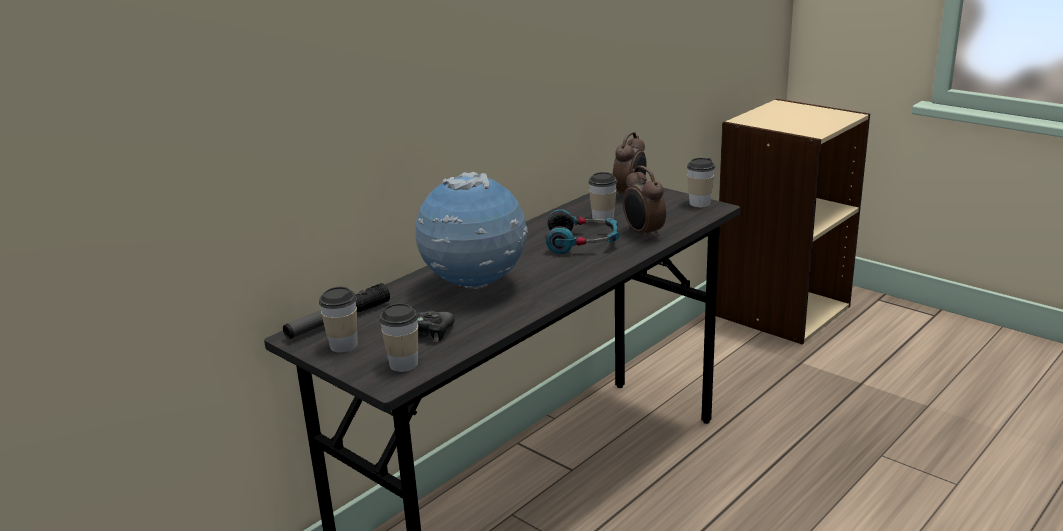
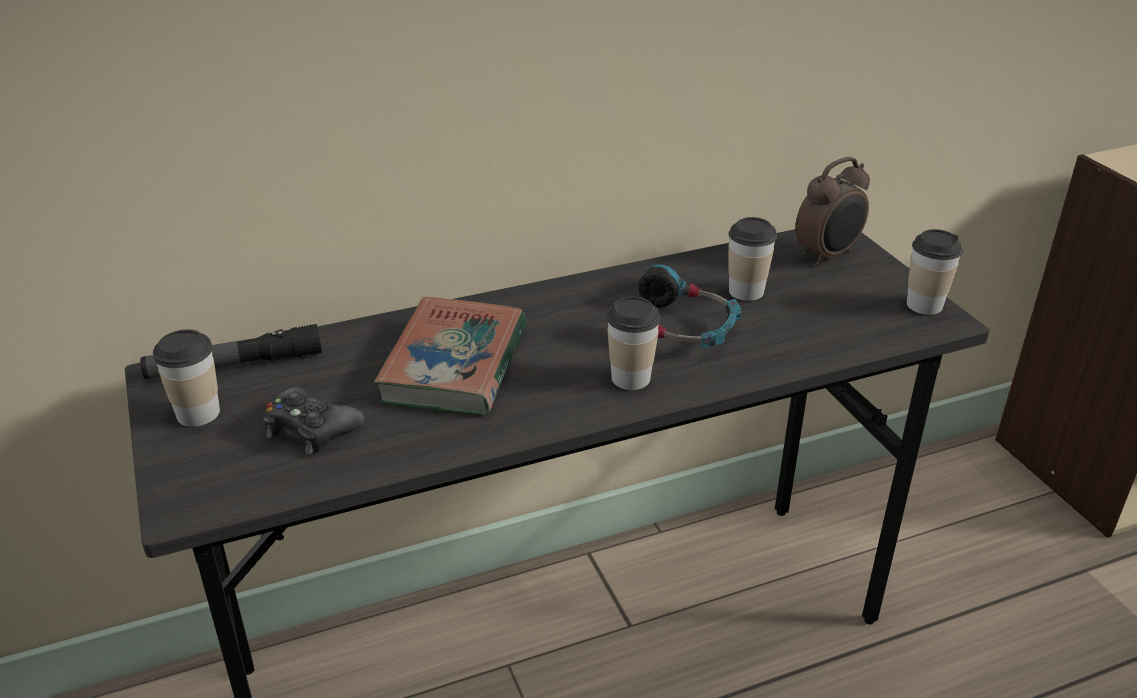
camera: 25 degrees right, 10 degrees up
(403, 364) = (232, 480): cup -> cup (631, 378)
(475, 287) = (455, 365): globe -> book
(643, 234) = (781, 341): alarm clock -> none

